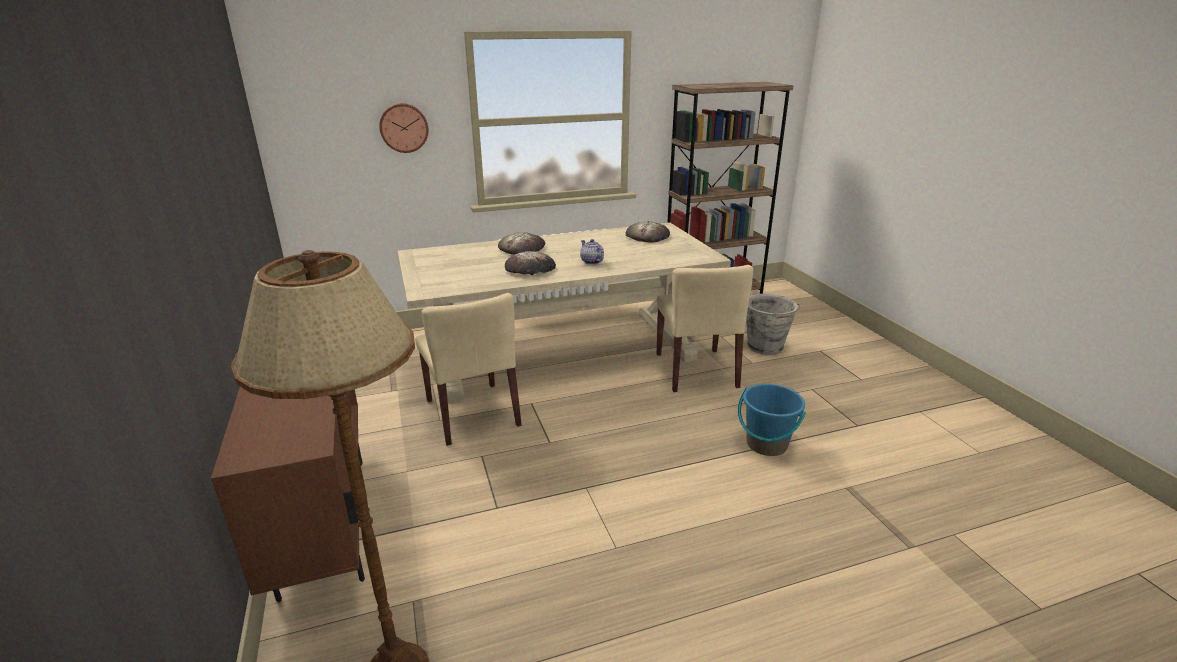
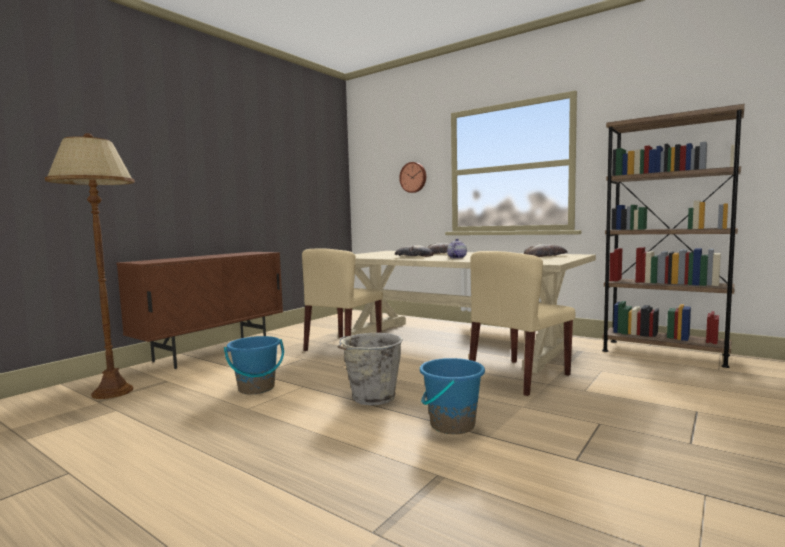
camera: 55 degrees right, 20 degrees down
(553, 523) = (256, 388): none -> blue bucket
(765, 347) = (629, 389): grey bucket -> grey bucket (372, 397)

